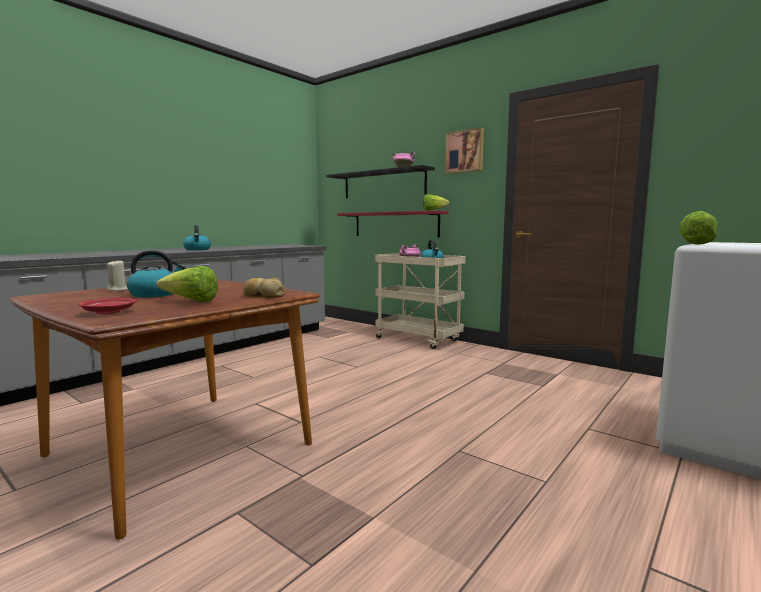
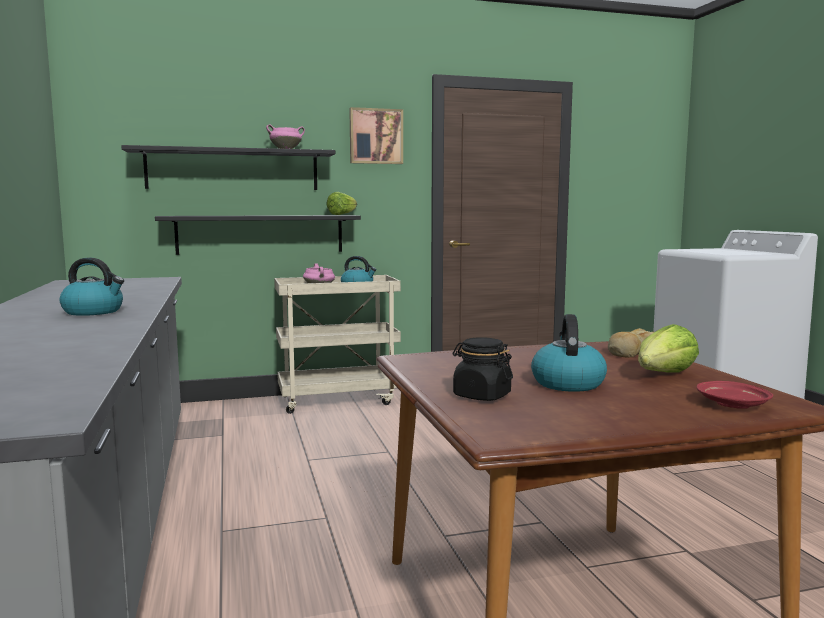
camera: 55 degrees left, 0 degrees up
(118, 290) = (481, 396): beige candle -> black jar
(395, 224) = (260, 234): red shelf -> black shelf
(696, 244) = (717, 253): lettuce -> none

